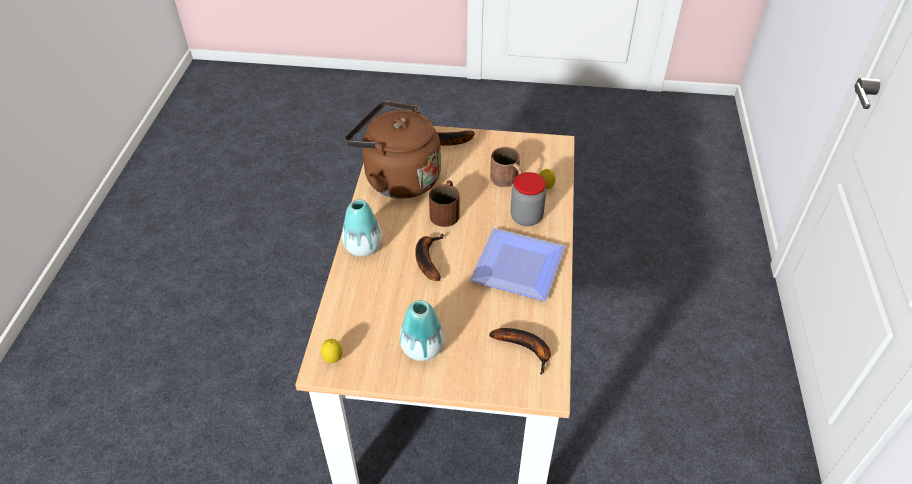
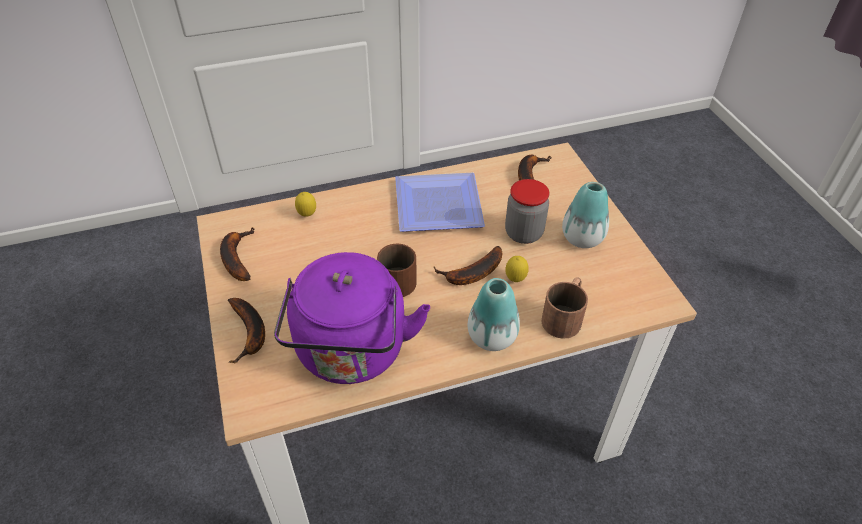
camera: 115 degrees left, 0 degrees up
(333, 360) = (648, 296): lemon -> lemon (515, 280)
(397, 178) = (351, 354): brown kettle -> purple kettle
(508, 181) = (308, 247): brown mug -> brown mug (565, 315)
(518, 146) = (236, 257): none -> banana
(526, 217) = (363, 218): jar -> jar (523, 233)

